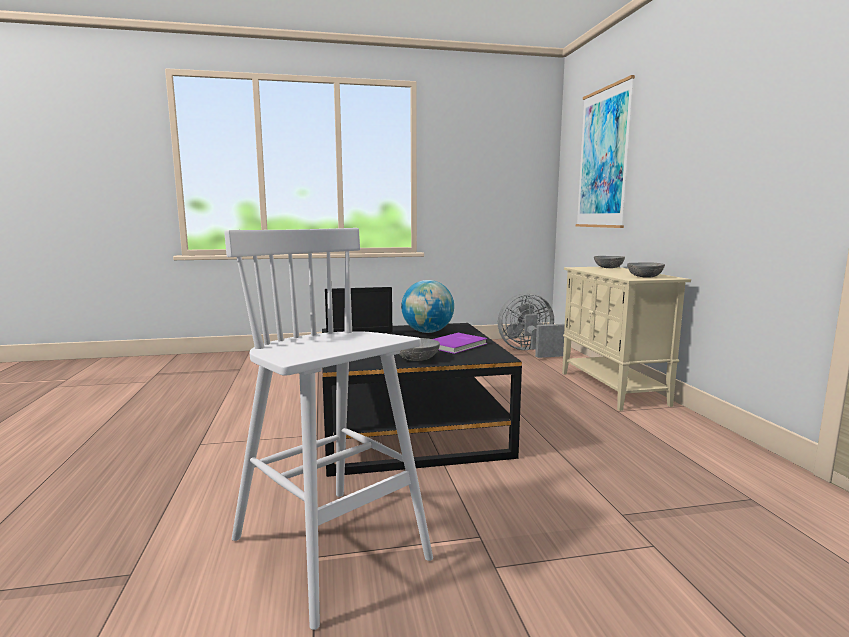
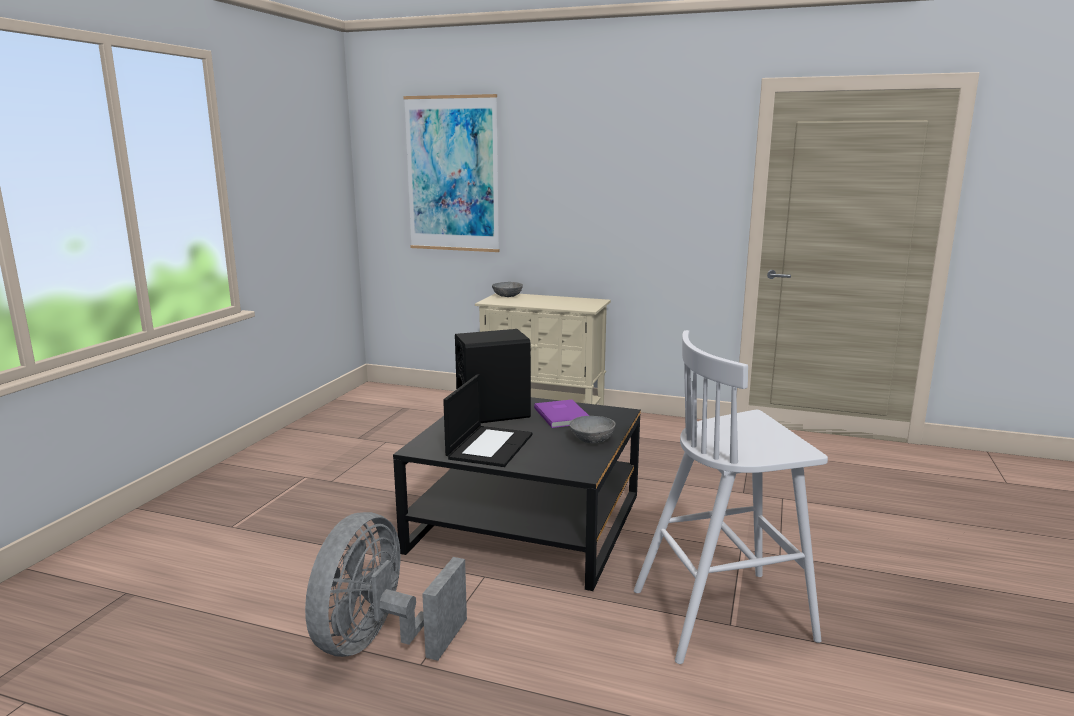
camera: 60 degrees left, 5 degrees up
(427, 332) = (493, 414): globe -> black speaker
(530, 351) = (398, 405): grey fan -> grey fan (379, 642)
(645, 276) = (582, 304): grey bowl -> none

